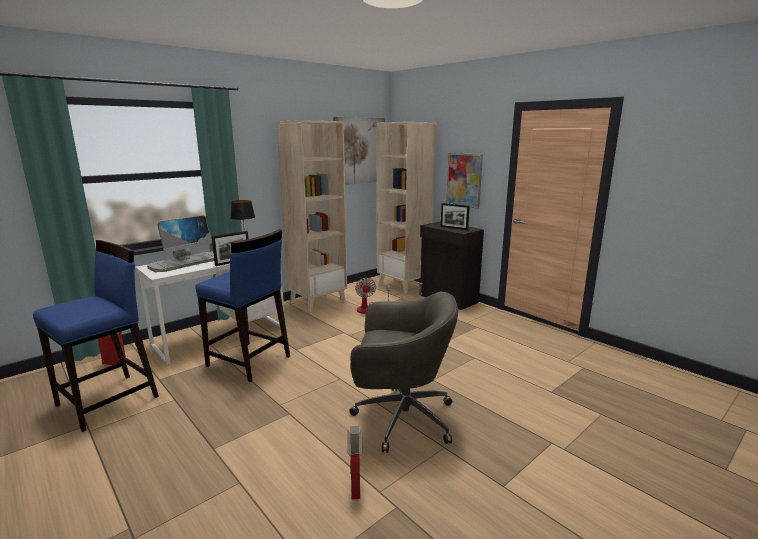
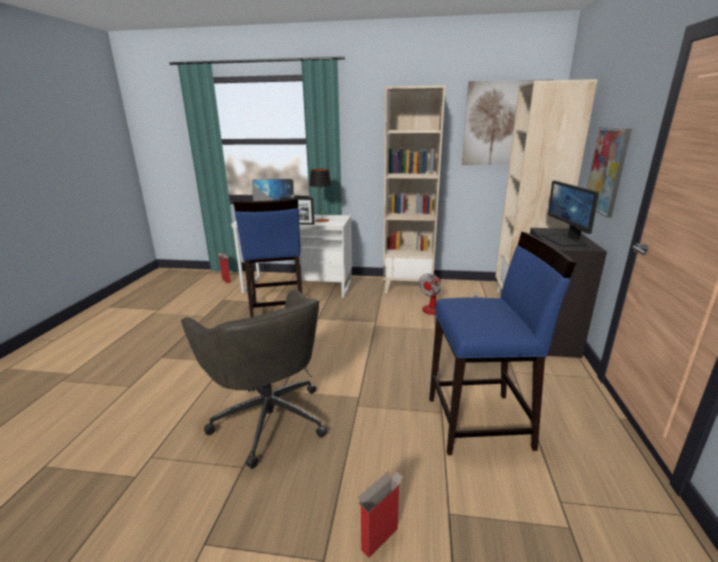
camera: 50 degrees right, 5 degrees up
(109, 401) = (186, 301): blue stool -> blue stool (480, 423)
(355, 485) = (153, 439): cardboard box -> cardboard box (380, 538)
(454, 228) = (564, 240): picture frame -> monitor

